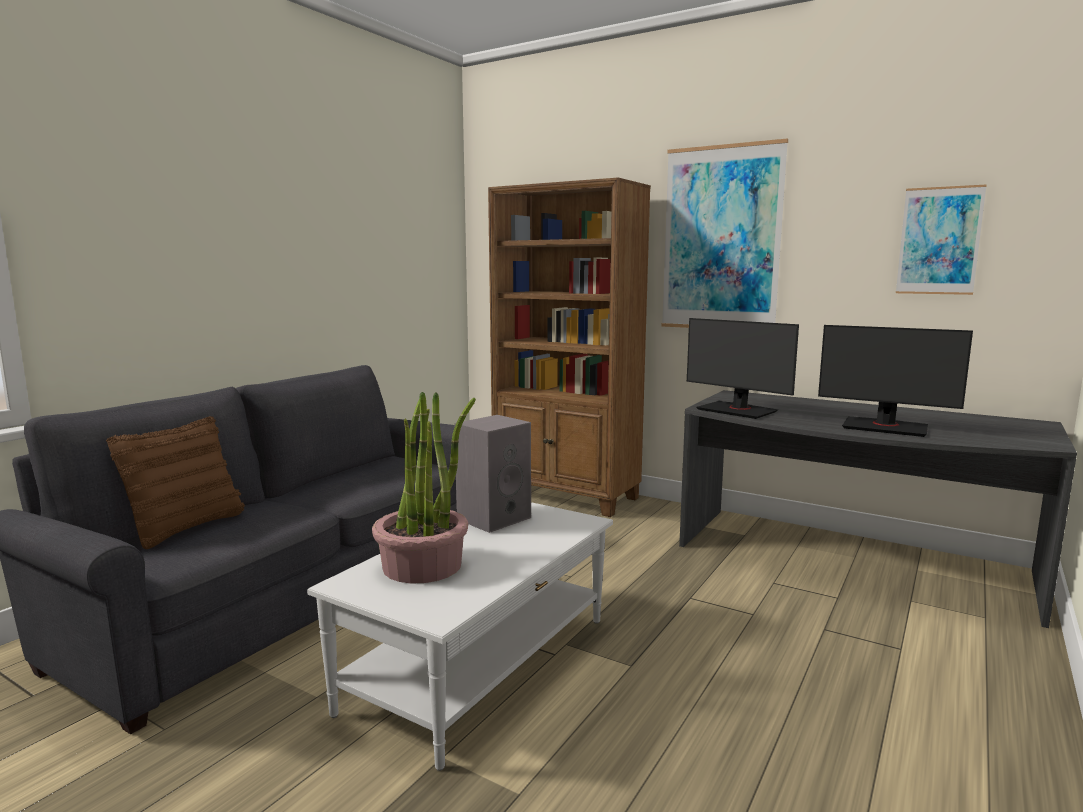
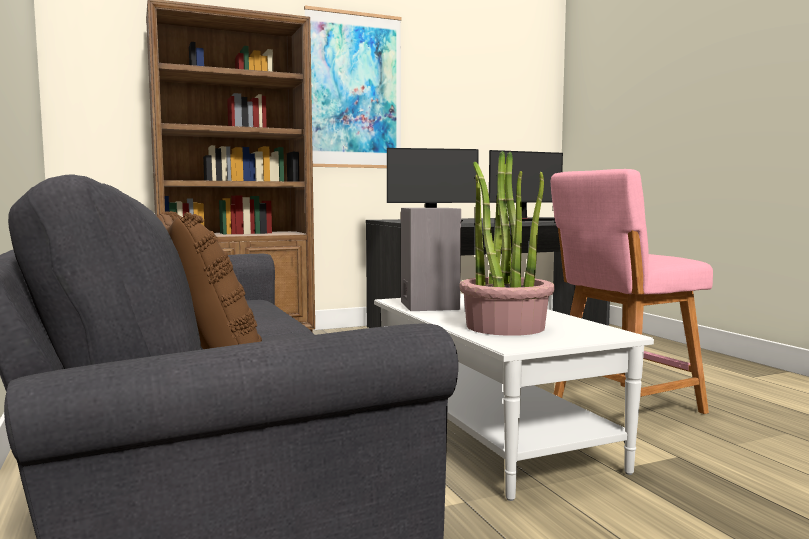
camera: 55 degrees left, 5 degrees down
(651, 721) = (622, 407): none -> pink stool
(939, 241) = (493, 105): picture -> none

